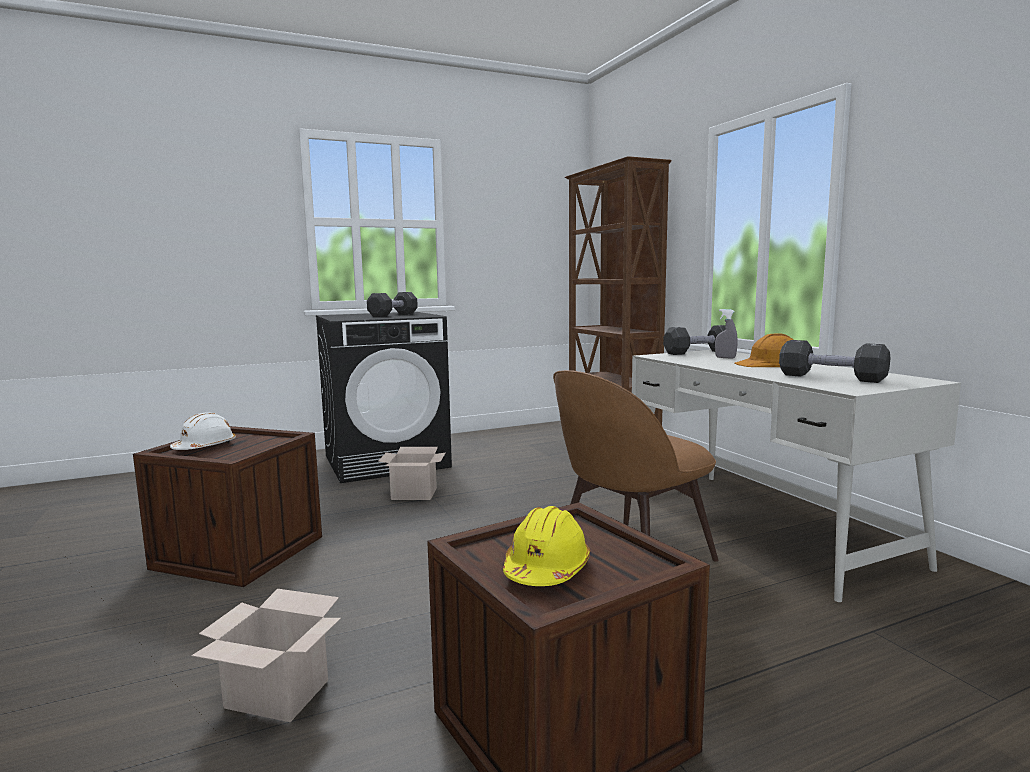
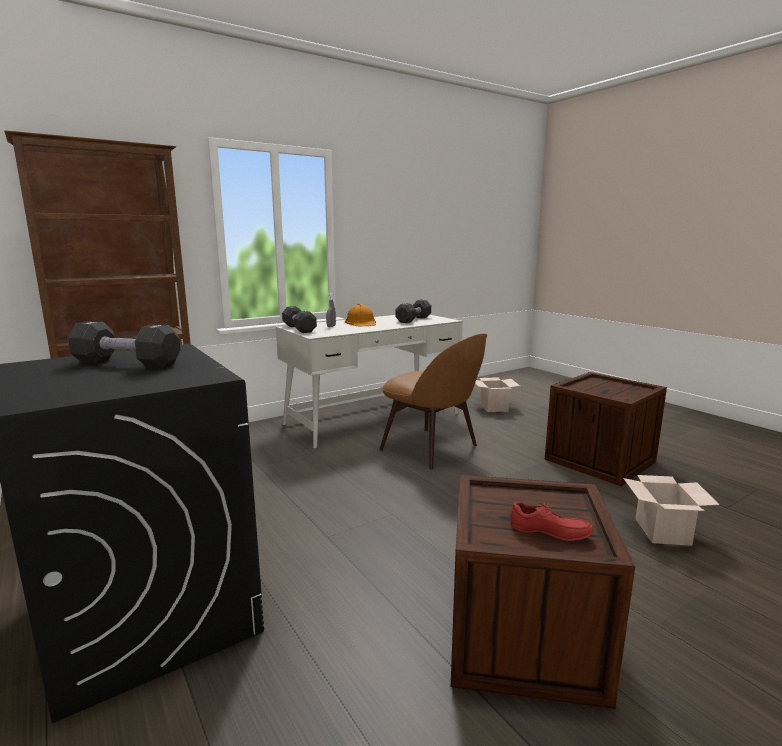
camera: 100 degrees left, 5 degrees up
(205, 447) = (549, 533): white hard hat -> red shoe
(412, 494) = (316, 552): cardboard box -> cardboard box (494, 407)
(546, 569) = (620, 390): yellow hard hat -> none

